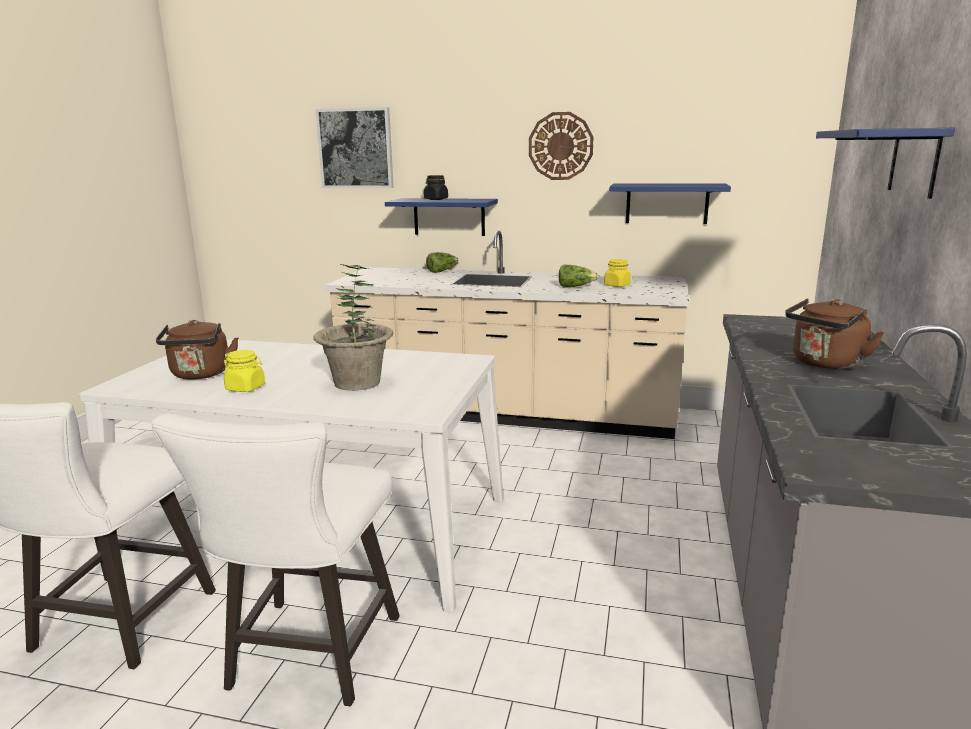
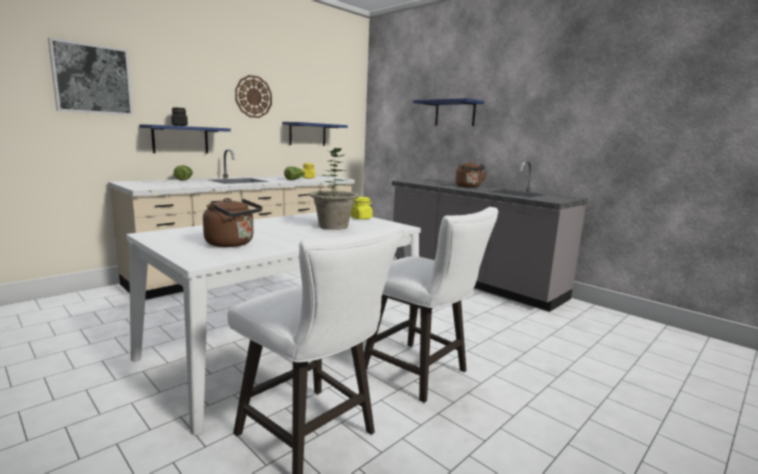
camera: 60 degrees left, 5 degrees down
(246, 388) = (291, 240): yellow jar -> yellow jar (361, 218)

